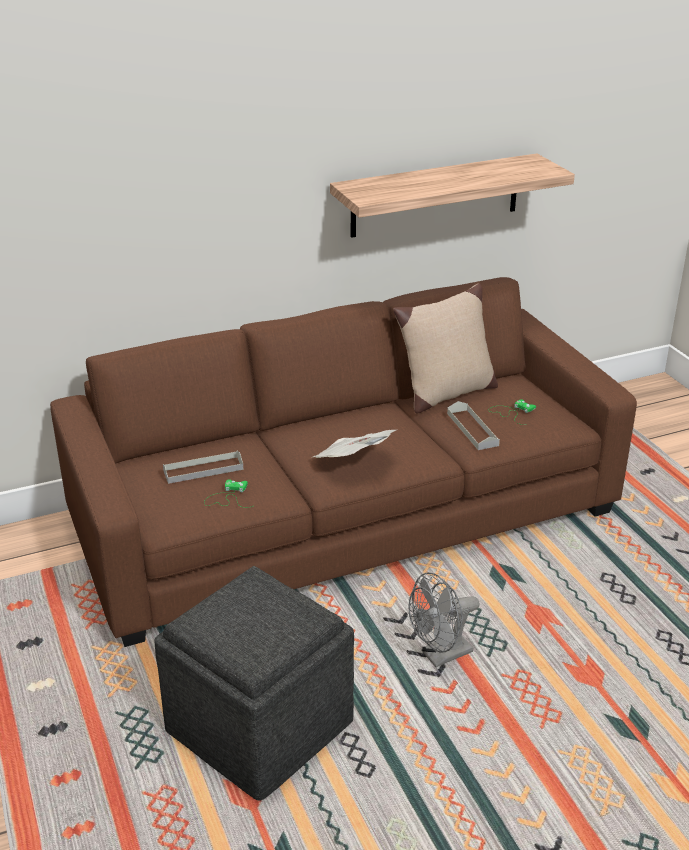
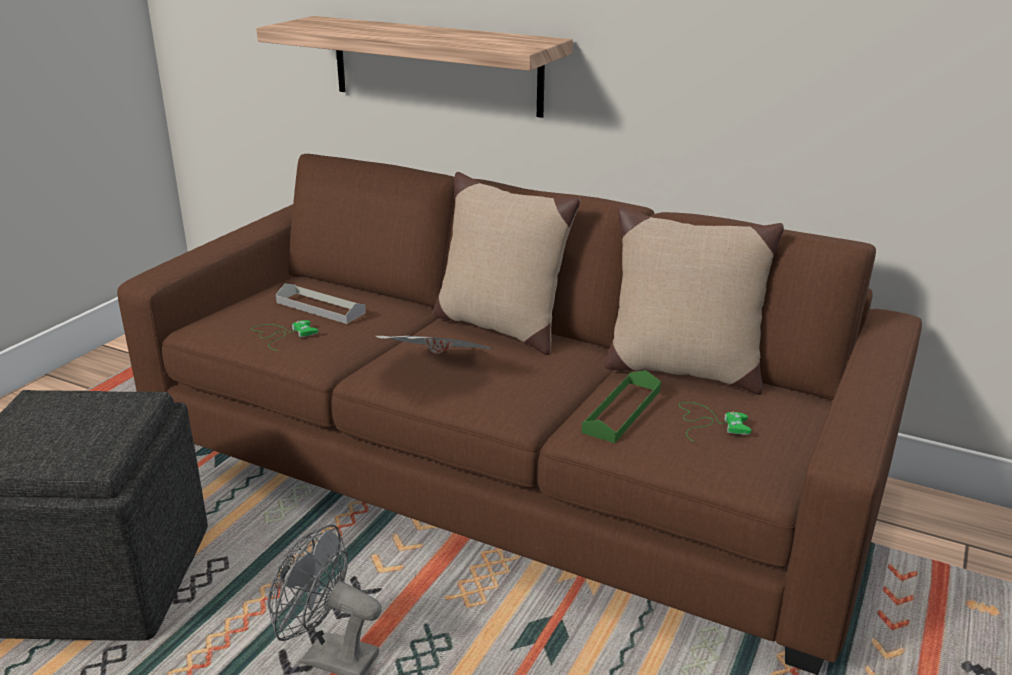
camera: 50 degrees right, 5 degrees down
(320, 421) = (499, 326): none -> beige pillow
(435, 195) = (792, 84): shelf -> shelf (435, 65)
(472, 429) = (622, 411): grey tray -> green tray

